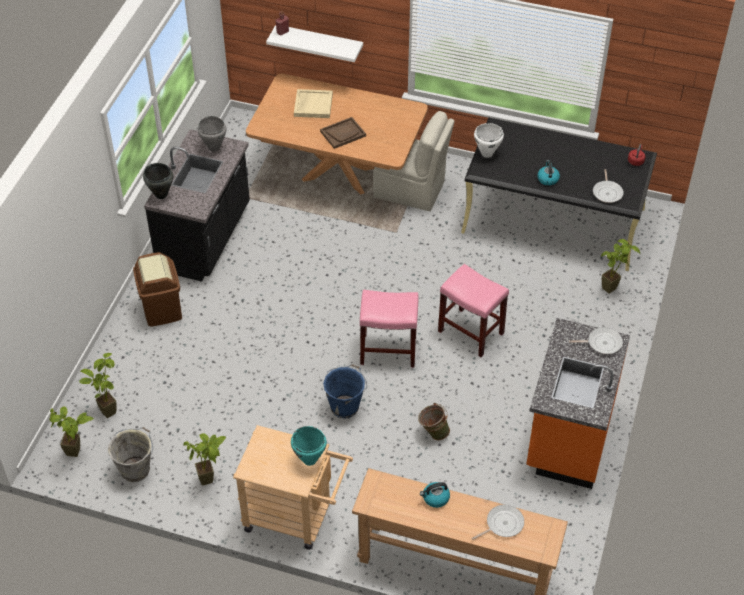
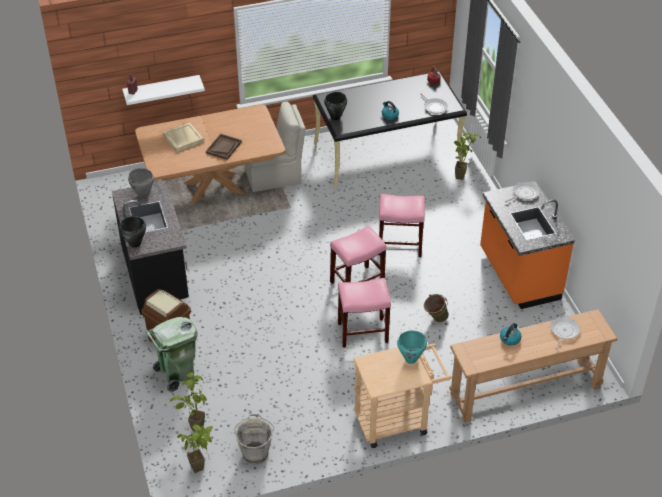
camera: 35 degrees left, 5 degrees down
(137, 349) = (177, 374): none -> green trash can
(212, 480) = (317, 429): potted plant -> none
(345, 406) = (362, 333): blue bucket -> pink stool
(486, 153) = (335, 117): white cooking pot -> black cooking pot

